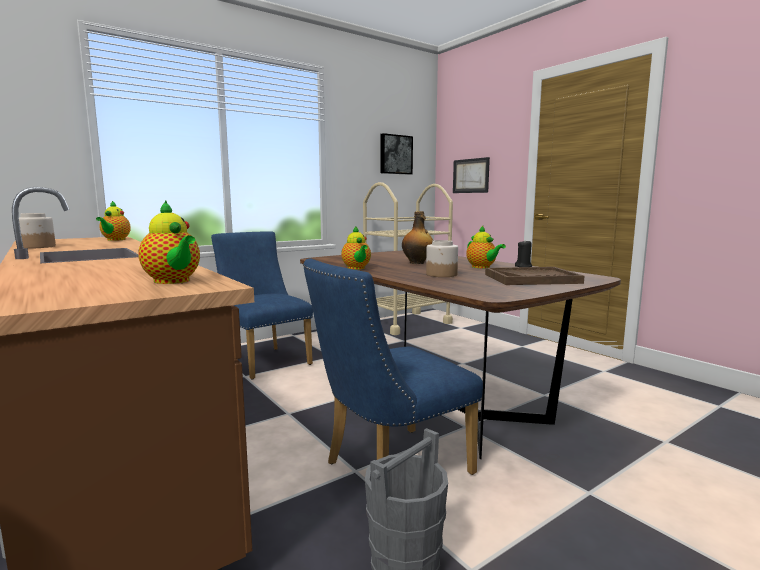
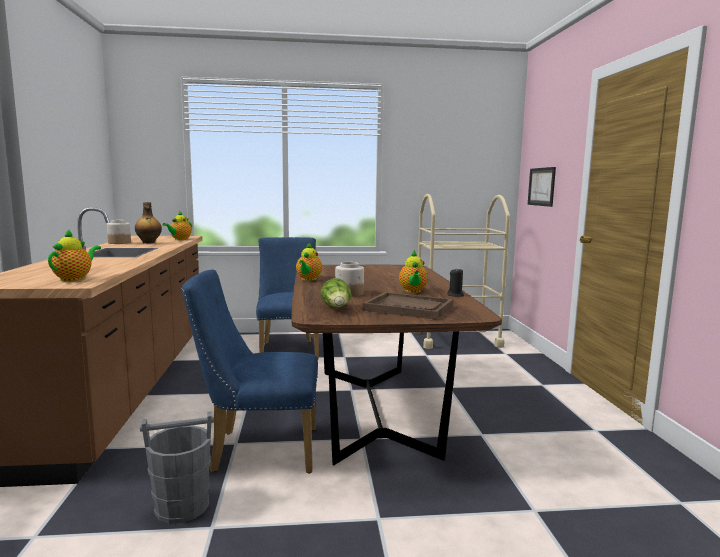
camera: 30 degrees right, 0 degrees up
(173, 281) = (75, 278): teapot -> teapot turned 150 degrees counterclockwise
(395, 154) = (464, 163): picture -> none
(417, 263) = (374, 280): bottle -> bottle (148, 242)
(480, 286) = (337, 308): none -> lettuce

